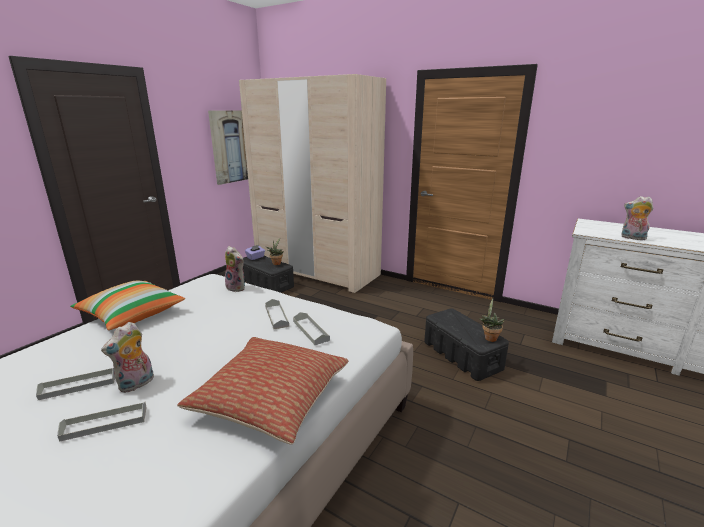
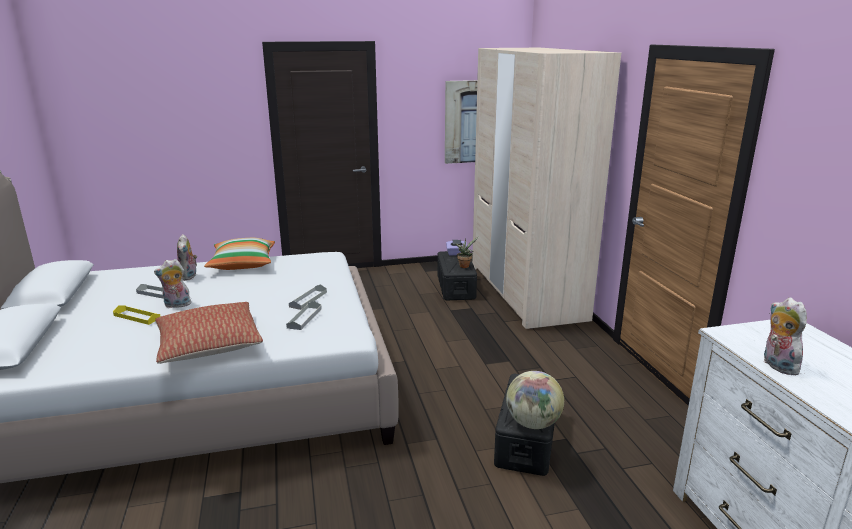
camera: 45 degrees right, 0 degrees up
(105, 423) = (137, 317): grey tray -> yellow tray
(237, 287) = (329, 269): plush toy -> plush toy (189, 277)
(489, 337) = (533, 423): potted plant -> globe

